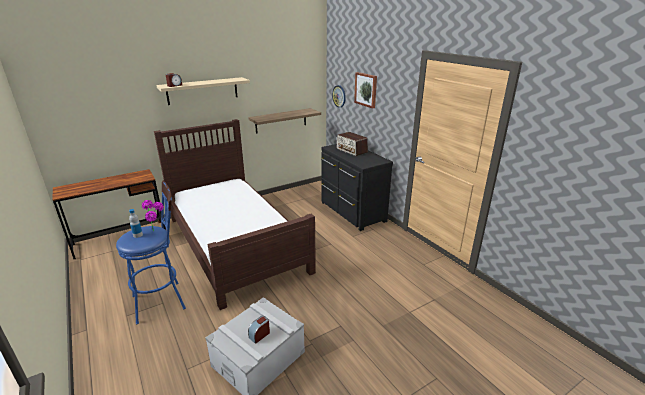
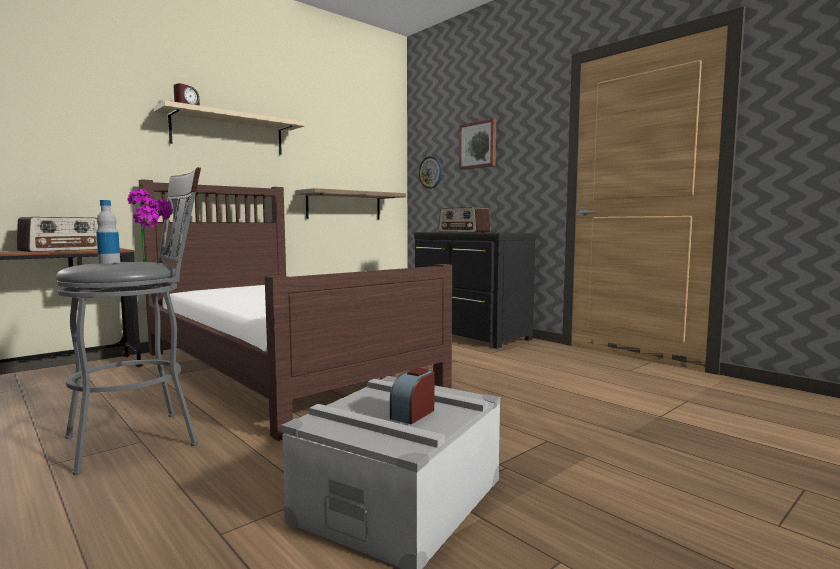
camera: 10 degrees left, 20 degrees down
(119, 179) = (62, 250): none -> radio
(164, 300) = (144, 437): blue stool -> grey stool

